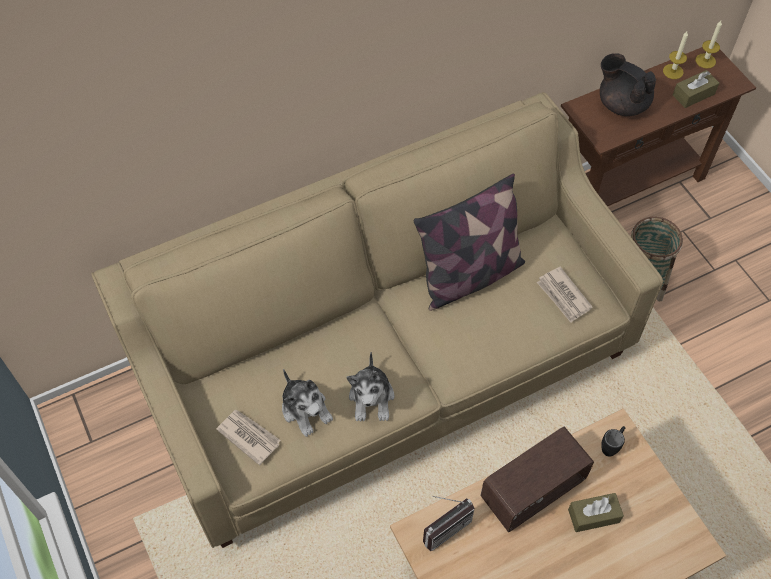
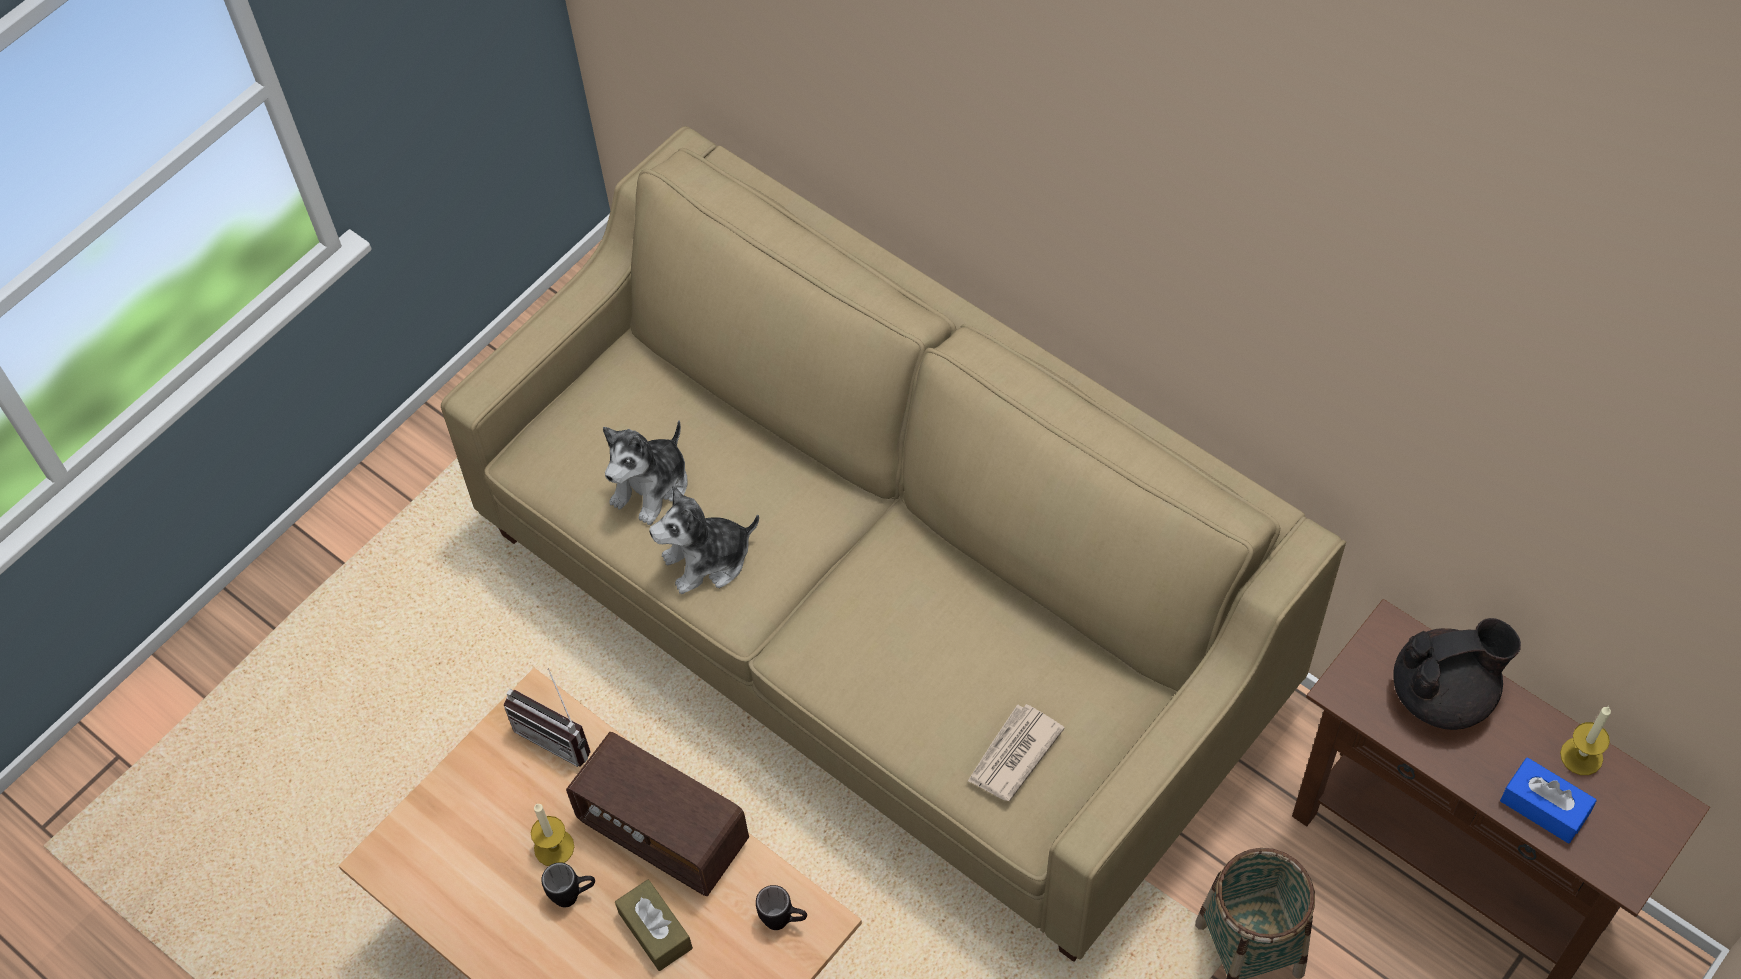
camera: 70 degrees right, 0 degrees up
(249, 436) = (581, 438): newspaper -> none
(469, 275) = (983, 606): pillow -> none
(554, 553) = (574, 895): none -> black mug
(621, 104) = (1444, 693): black teapot -> black teapot turned 60 degrees clockwise
(693, 94) = (1544, 807): brown tissue box -> blue tissue box
(705, 61) = (1648, 805): candle -> candle (554, 847)

